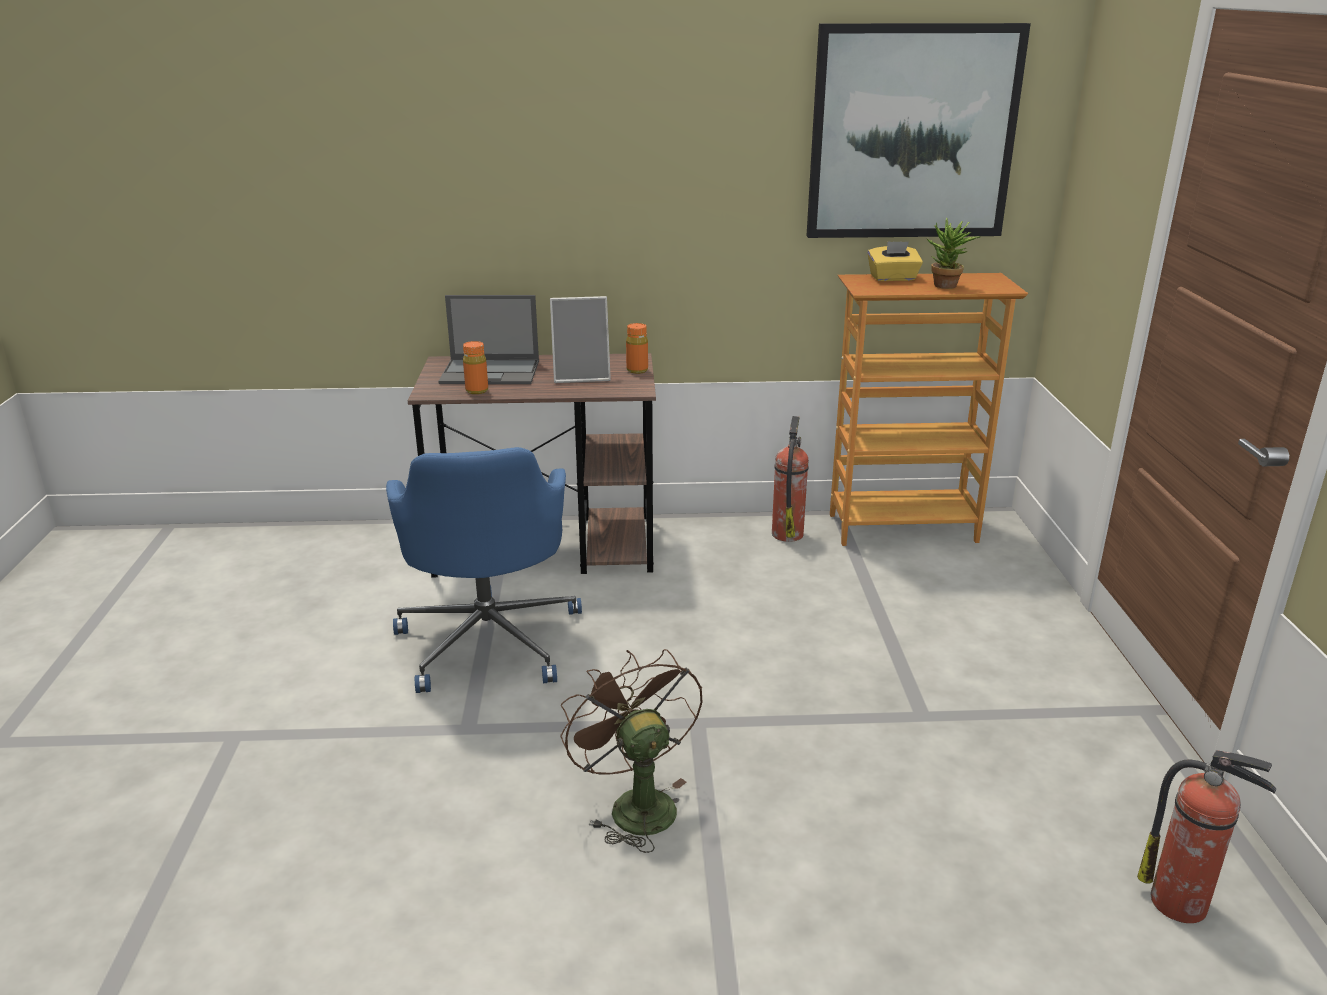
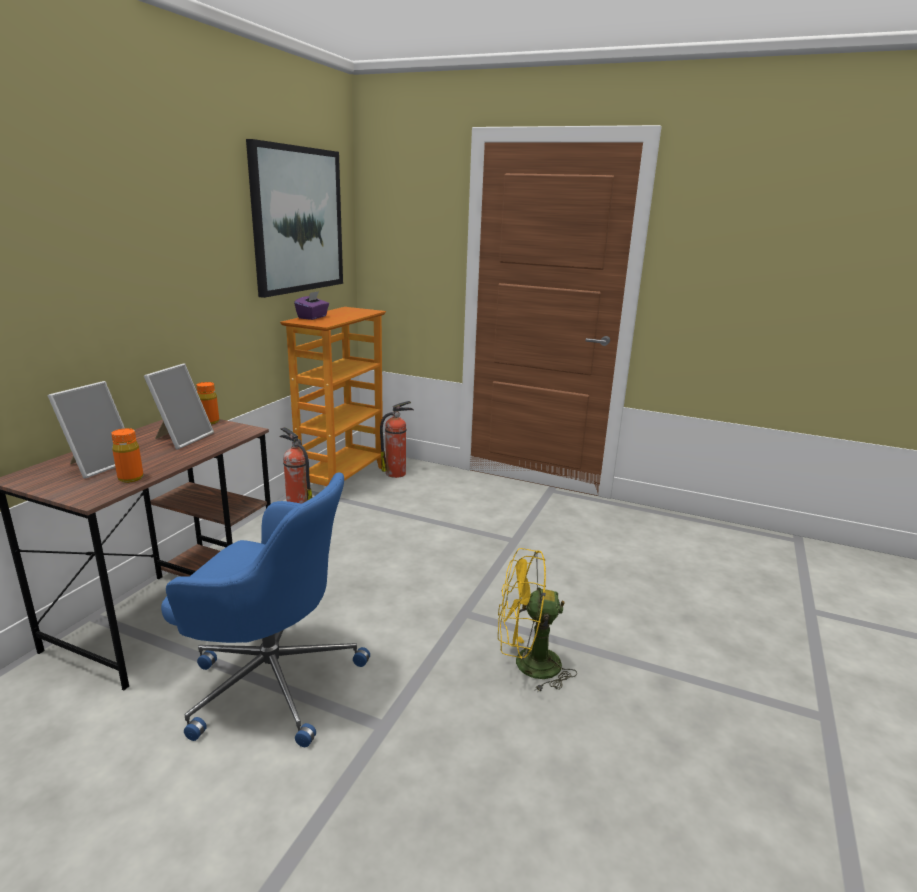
camera: 65 degrees left, 5 degrees down
(491, 372) = (99, 465): laptop -> picture frame
(634, 804) = (527, 665): brown fan -> yellow fan
(893, 278) = (313, 317): yellow tissue box -> purple tissue box
(946, 287) = (349, 315): potted plant -> none
(1182, 904) = (673, 535): fire extinguisher -> fire extinguisher (397, 473)

